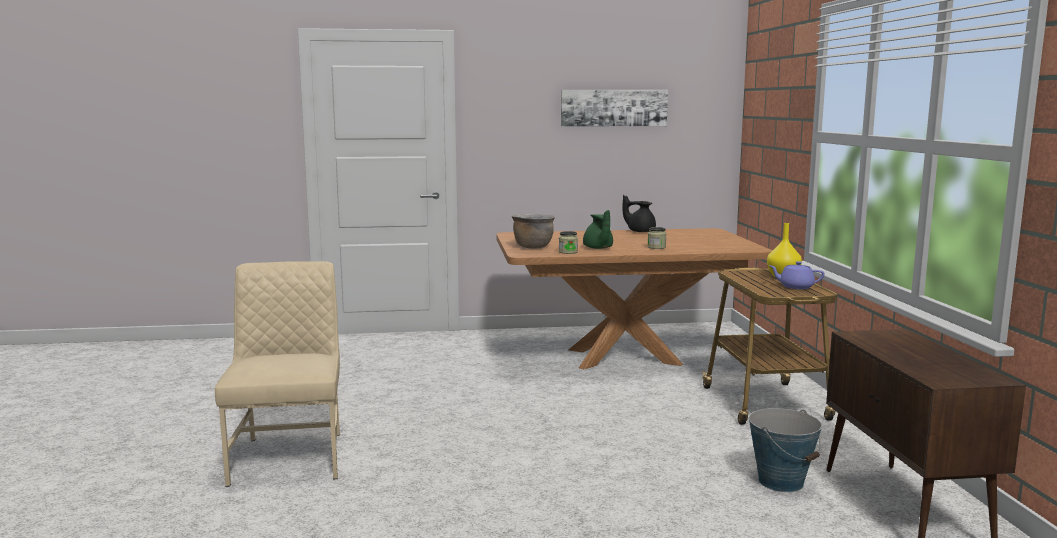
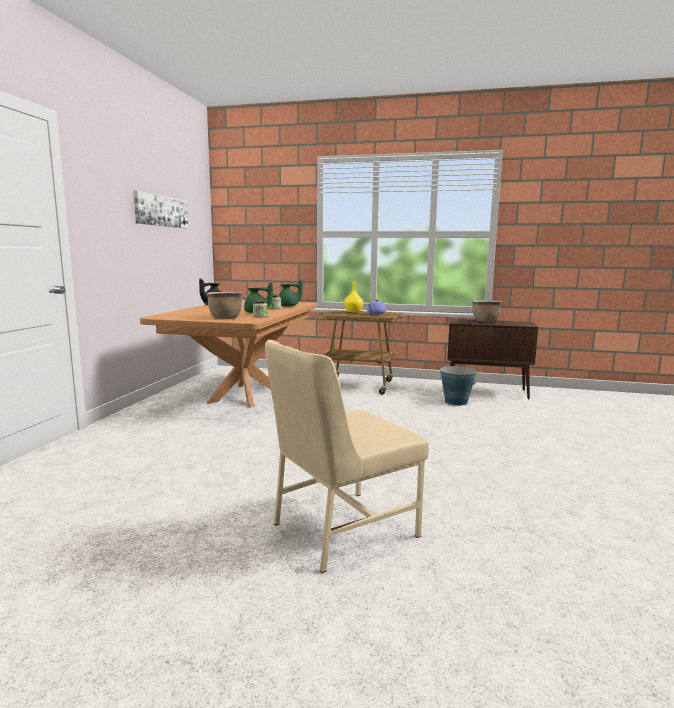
camera: 70 degrees left, 0 degrees up
(290, 457) = (341, 529): beige chair -> beige chair turned 45 degrees counterclockwise
(693, 248) = (288, 306): none -> green teapot
(909, 351) = (485, 322): none -> brown cooking pot

